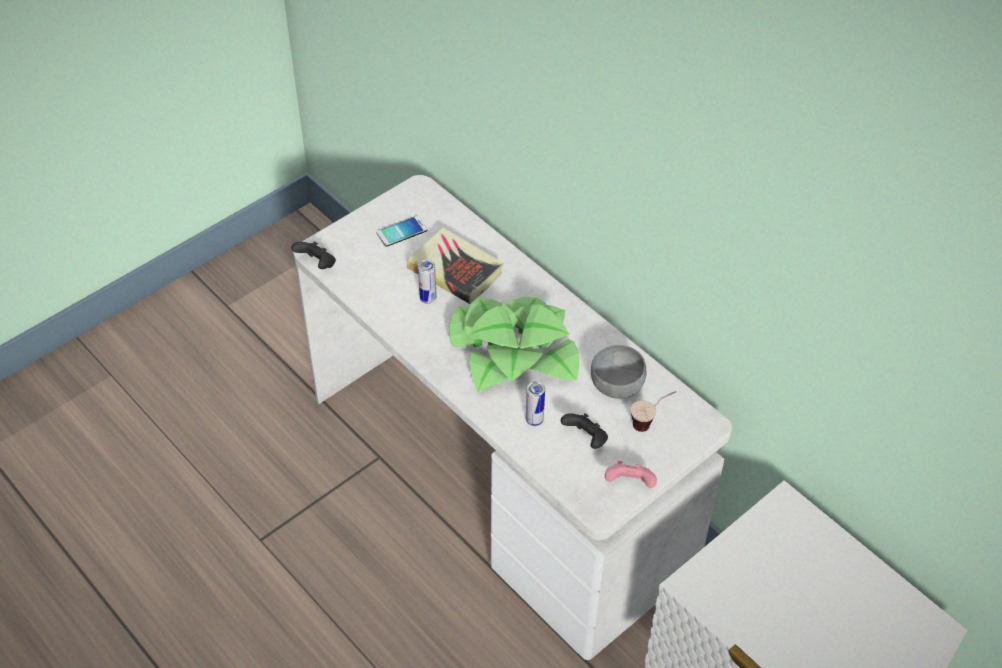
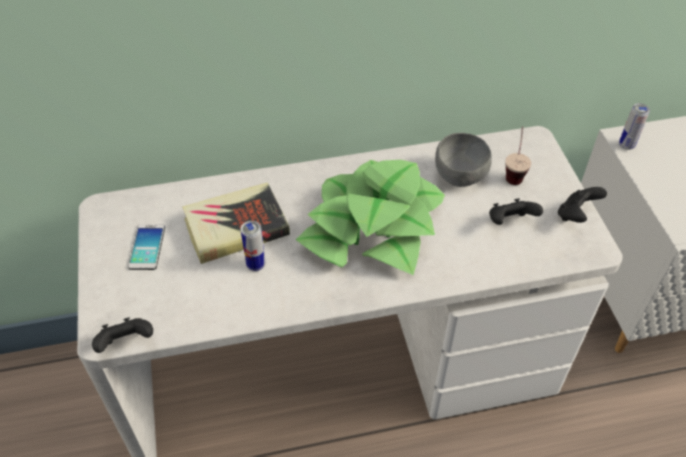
camera: 60 degrees left, 0 degrees up
(534, 420) = (467, 249): can -> can (626, 145)
(629, 484) = (576, 215): pink game controller -> black game controller

